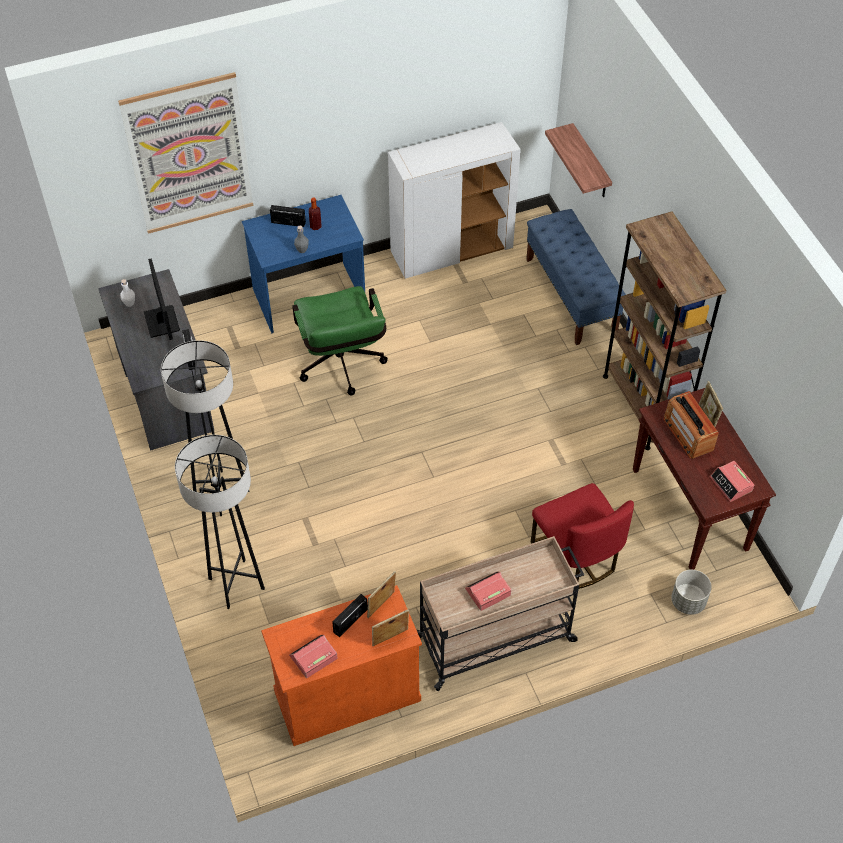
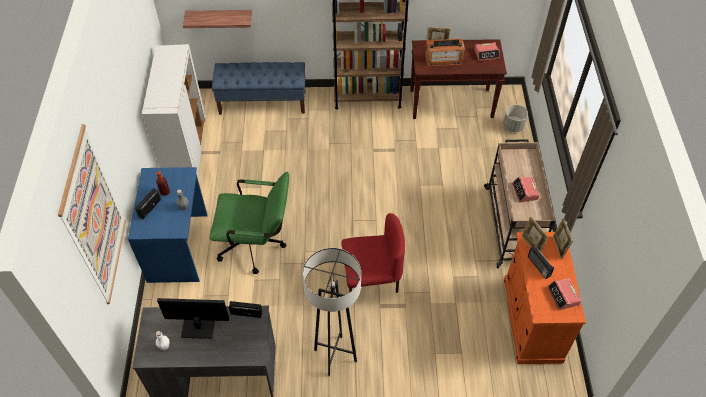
camera: 70 degrees left, 0 degrees up
(236, 584) = (421, 365): grey floor lamp -> none
(576, 555) = (464, 165): red chair -> red chair (371, 281)

